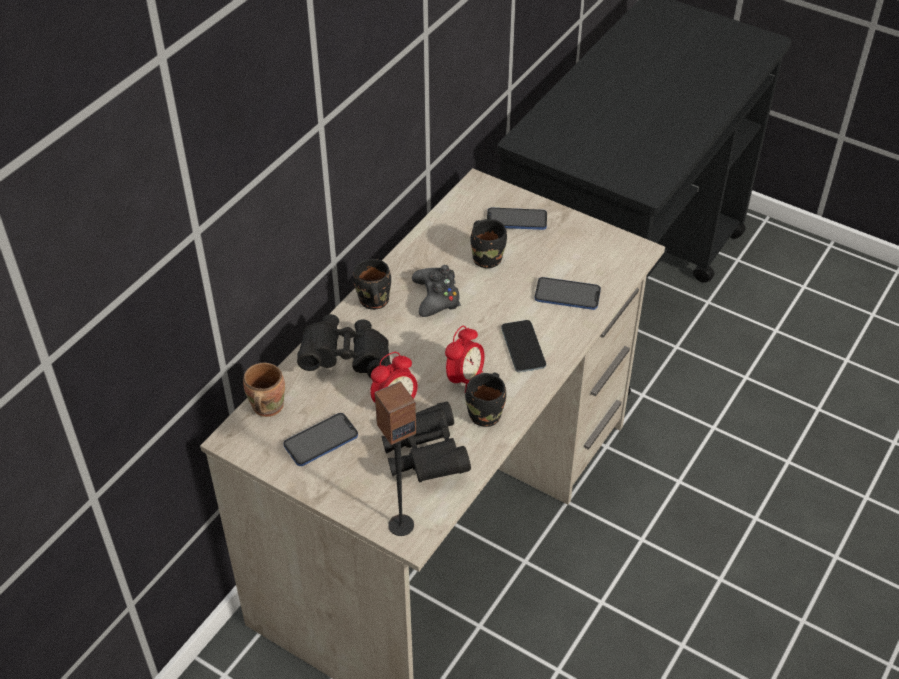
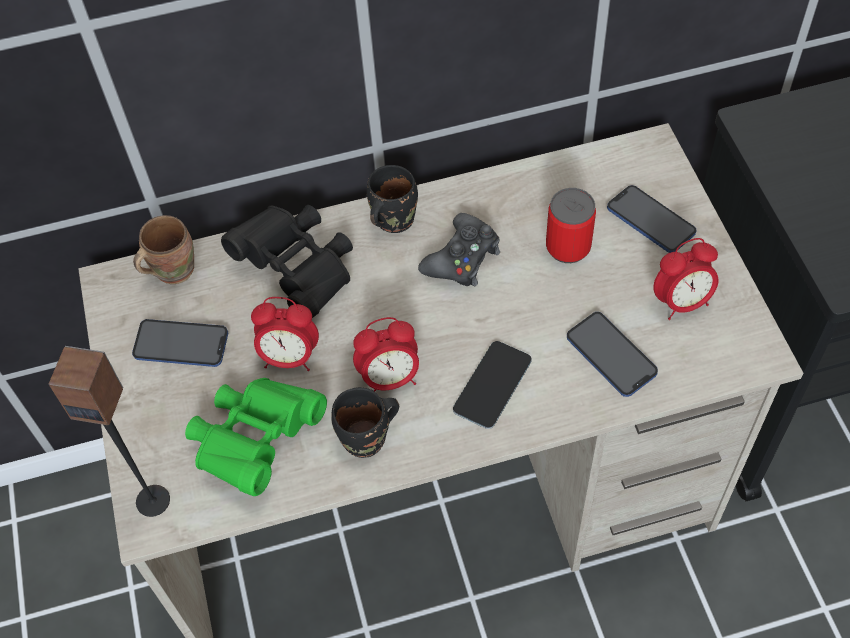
camera: 45 degrees right, 10 degrees up
(425, 456) = (256, 440): black binoculars -> green binoculars
(487, 258) = (568, 247): black mug -> can
(574, 249) = (681, 302): none -> alarm clock

